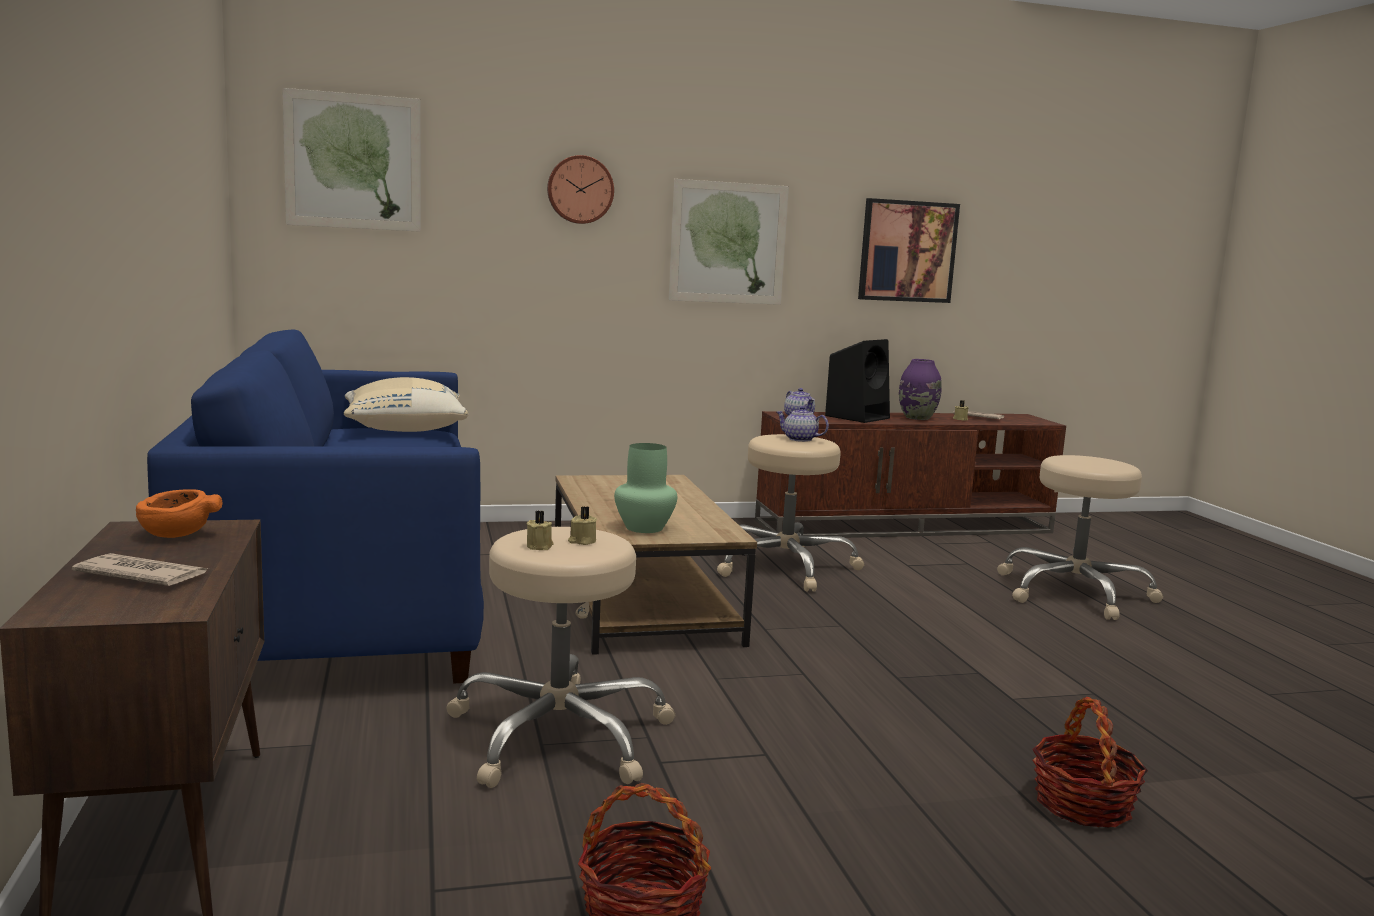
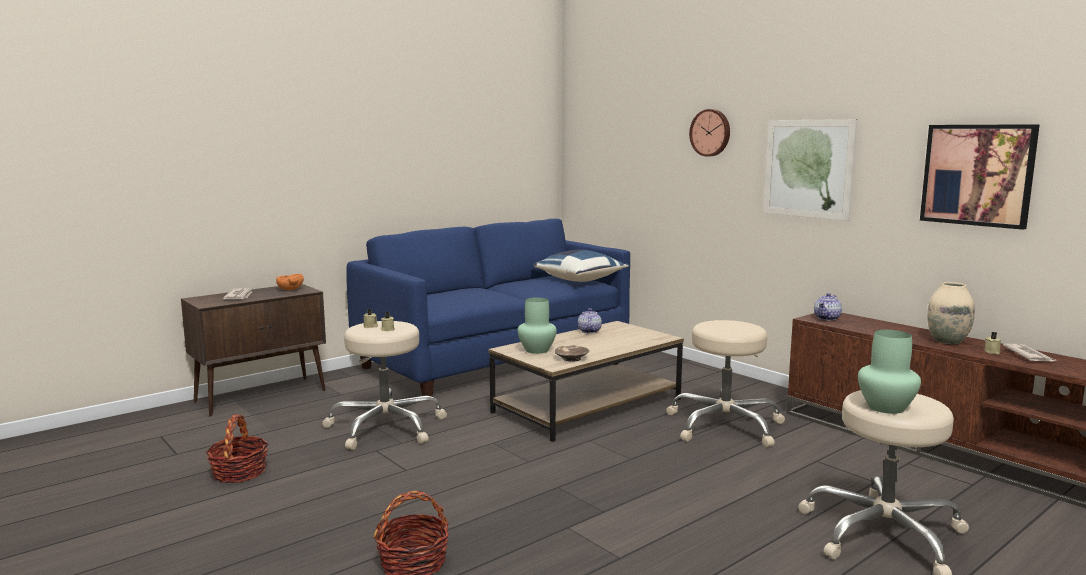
camera: 65 degrees right, 0 degrees up
(353, 161) = (605, 124): picture -> none
(404, 430) = (579, 280): beige pillow -> blue pillow
(708, 523) = (572, 358): none -> brown bowl
(799, 439) = (739, 327): teapot -> teapot (589, 331)
(857, 417) = (886, 328): black speaker -> none
(917, 418) = (947, 341): purple vase -> beige vase
(1105, 467) = (886, 408): none -> green vase

